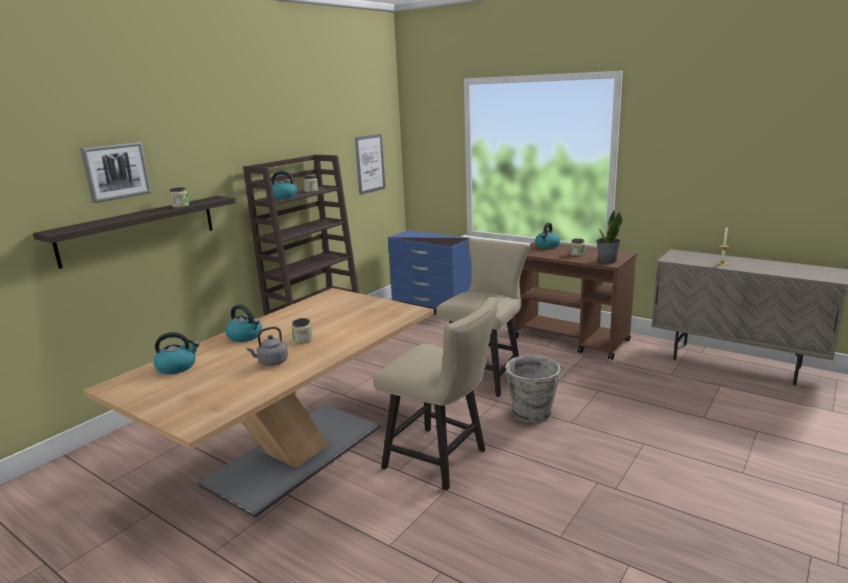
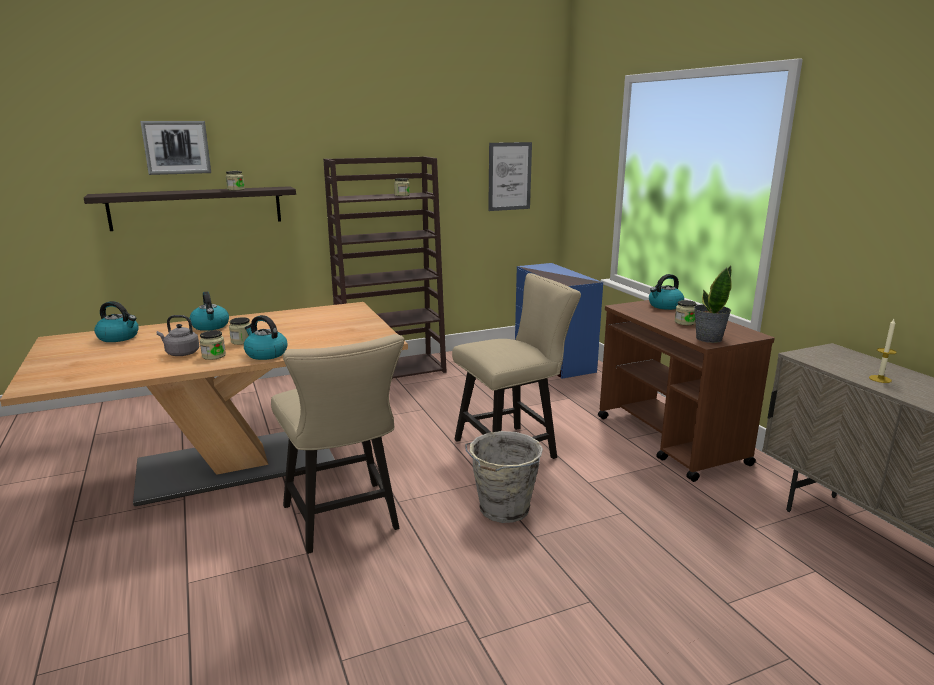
camera: 30 degrees right, 0 degrees up
(283, 197) = (362, 197): kettle -> kettle (265, 354)
(305, 356) = (214, 356): none -> jar

